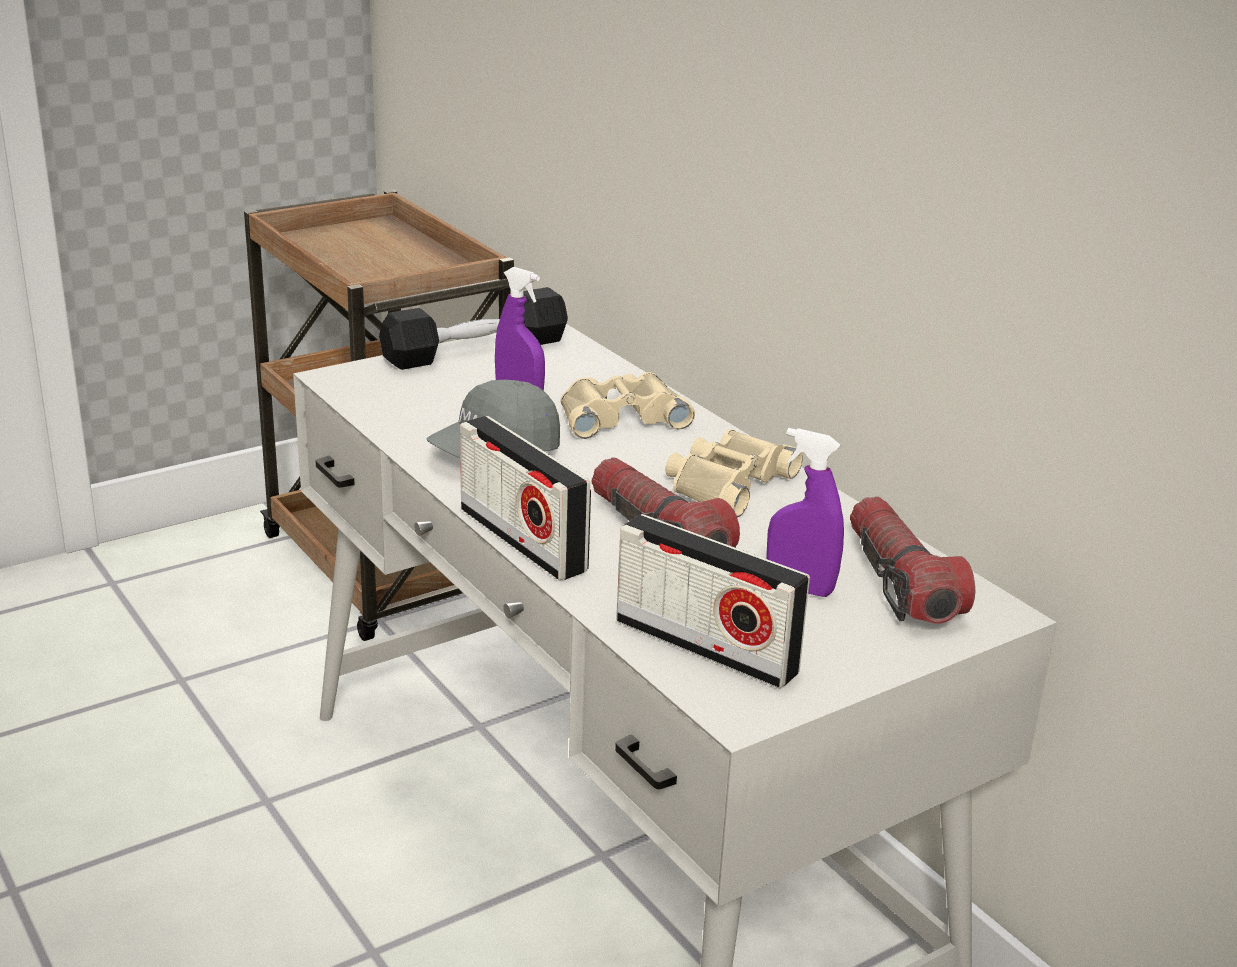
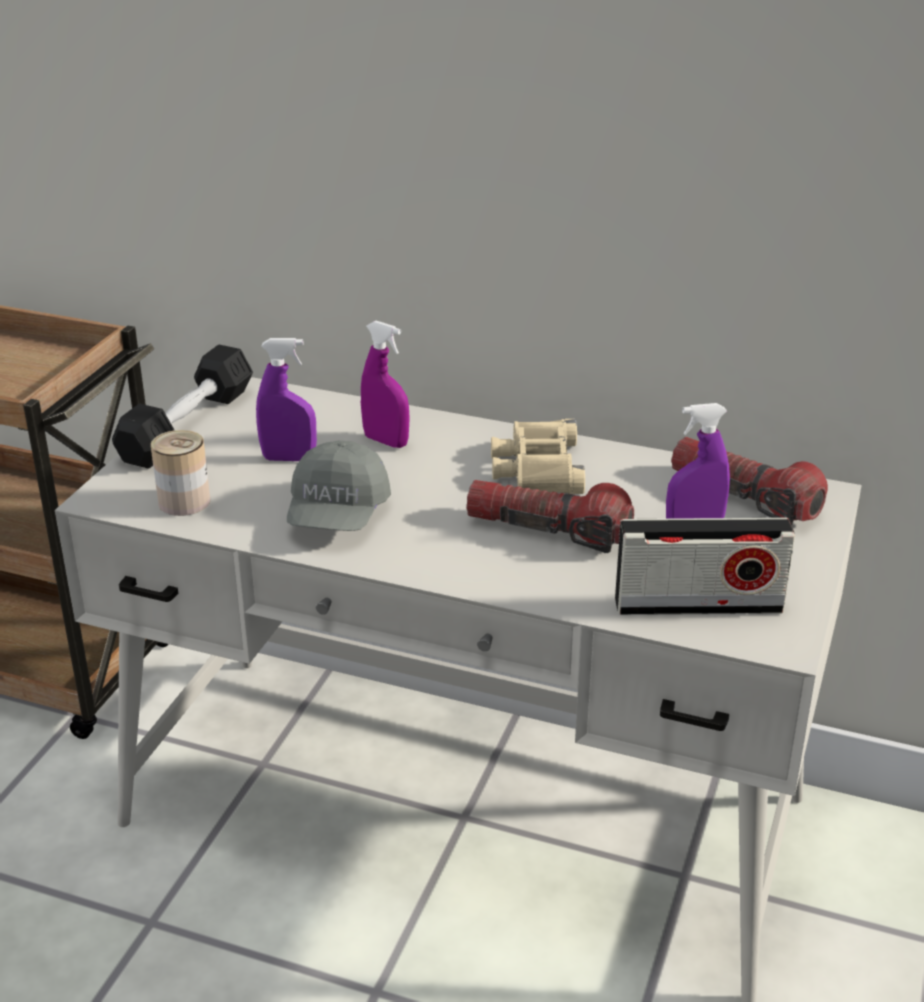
camera: 35 degrees left, 5 degrees up
(391, 401) = (184, 501): none -> can
(522, 540) = (463, 580): radio -> none
(620, 416) = (386, 441): beige binoculars -> purple spray bottle

